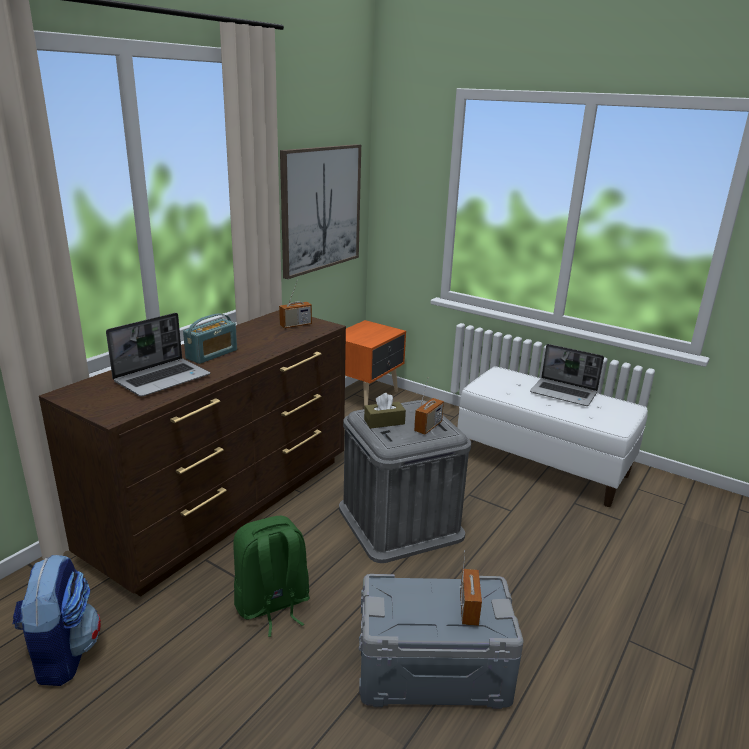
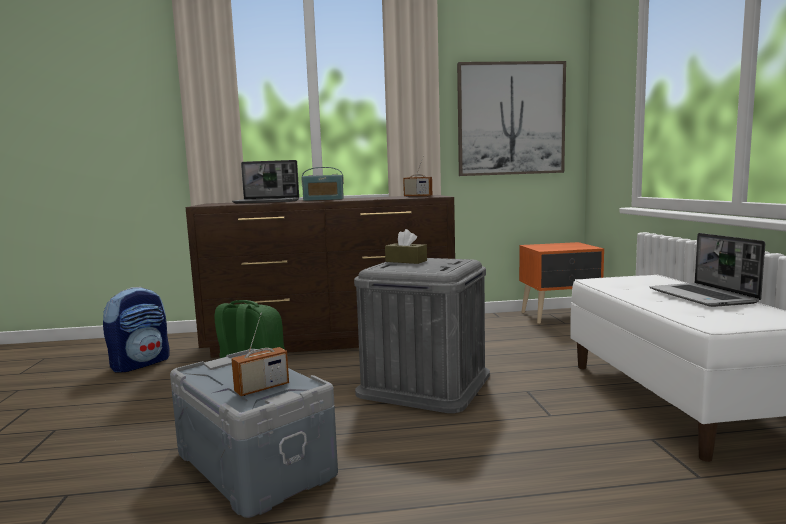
camera: 50 degrees right, 15 degrees down
(428, 427) = (432, 267): radio -> none

